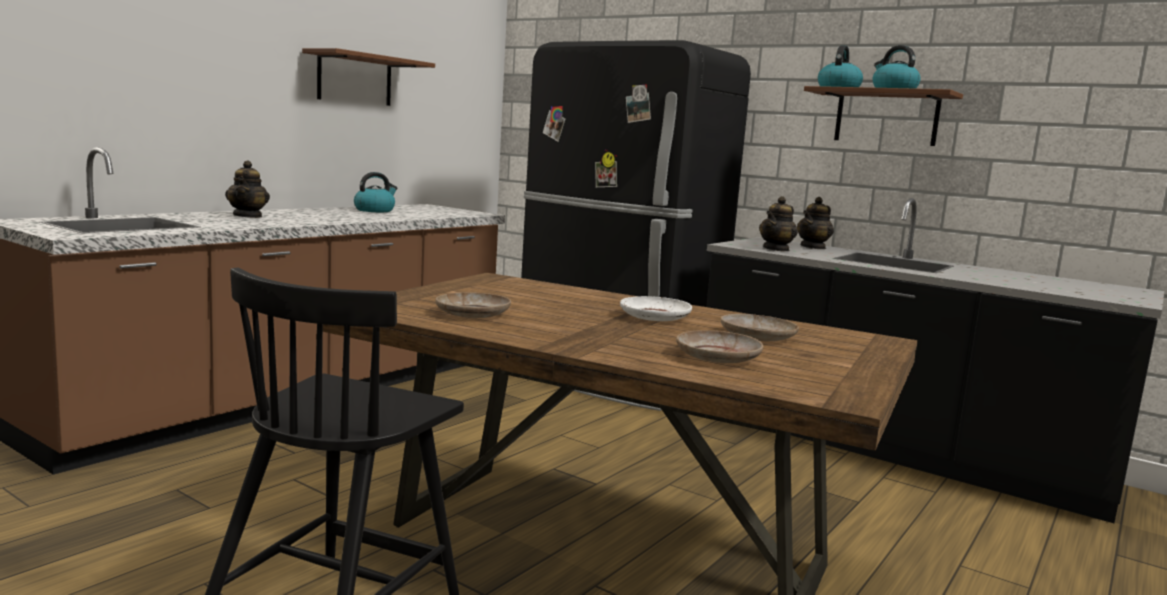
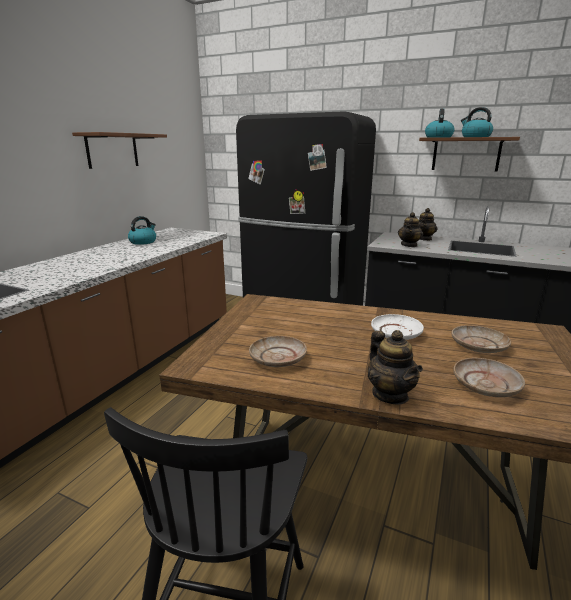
camera: 10 degrees left, 10 degrees up
(248, 216) = (60, 266): teapot -> teapot (390, 394)

